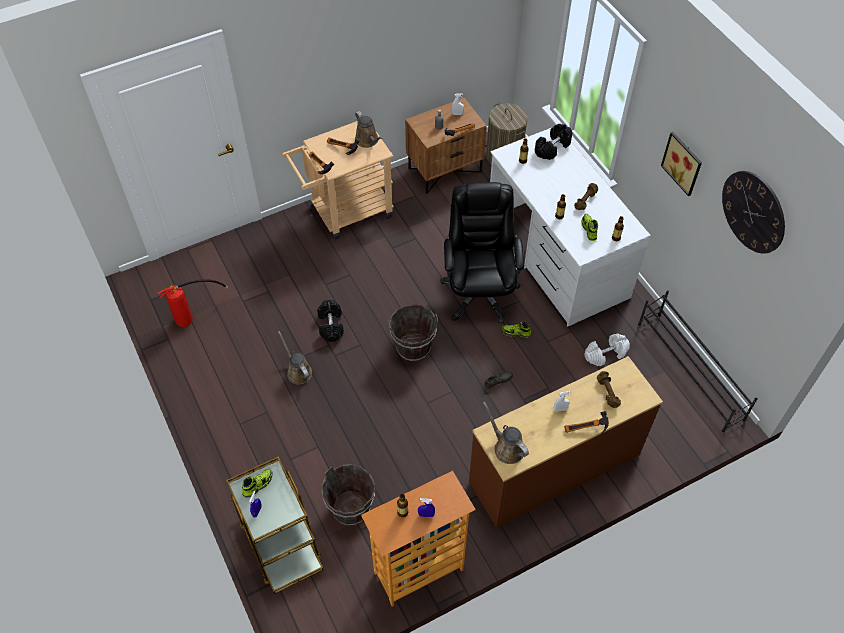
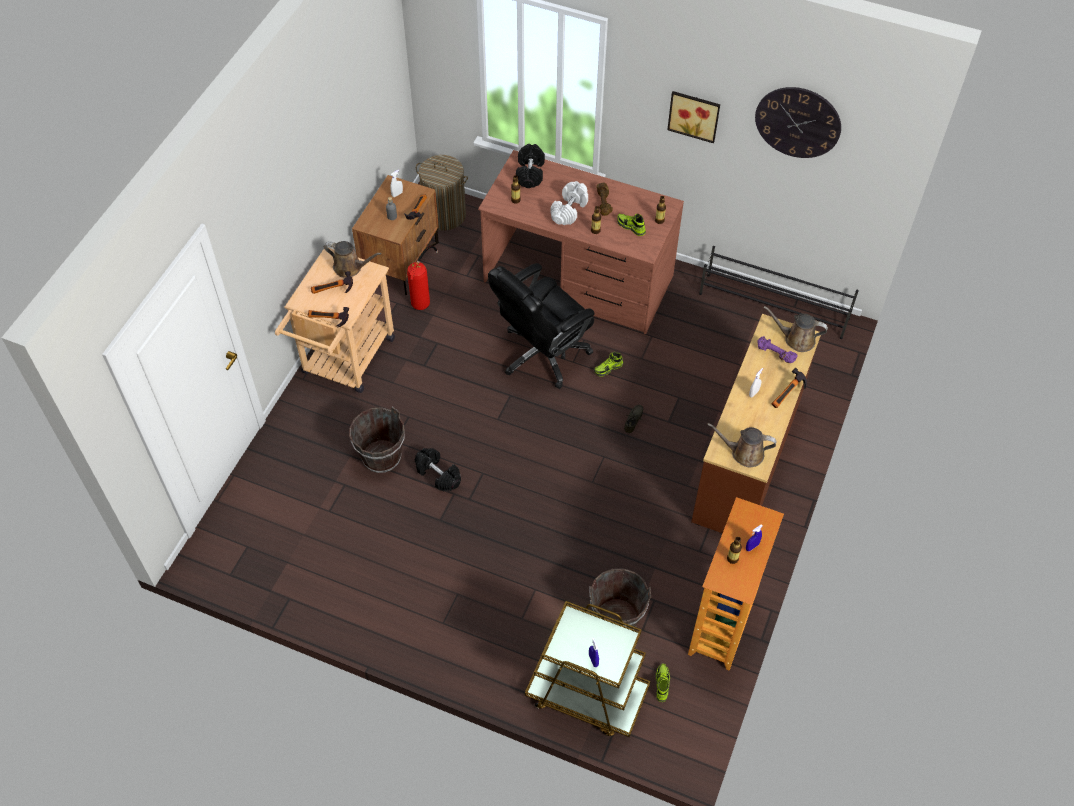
camera: 40 degrees left, 0 degrees up
(194, 316) = (293, 558): fire extinguisher -> fire extinguisher (424, 295)
(258, 484) = (570, 638): shoe -> shoe (662, 684)
(298, 371) = (449, 537): brown watering can -> brown watering can (796, 339)
(413, 347) = (532, 442): brown bucket -> brown bucket (381, 457)
(479, 292) = (542, 354): black office chair -> black office chair turned 90 degrees counterclockwise
(556, 256) = (578, 279): white desk -> brown desk
(605, 354) = (698, 337): white dumbbell -> white dumbbell (569, 210)
(607, 392) = (775, 354): brown dumbbell -> purple dumbbell

